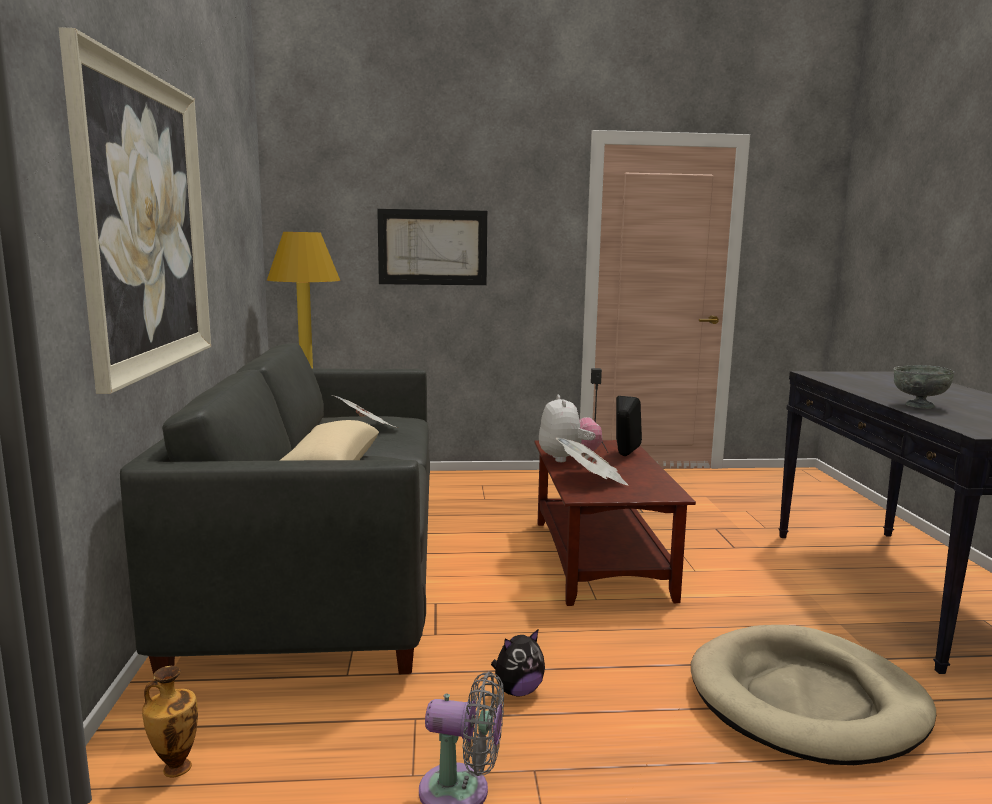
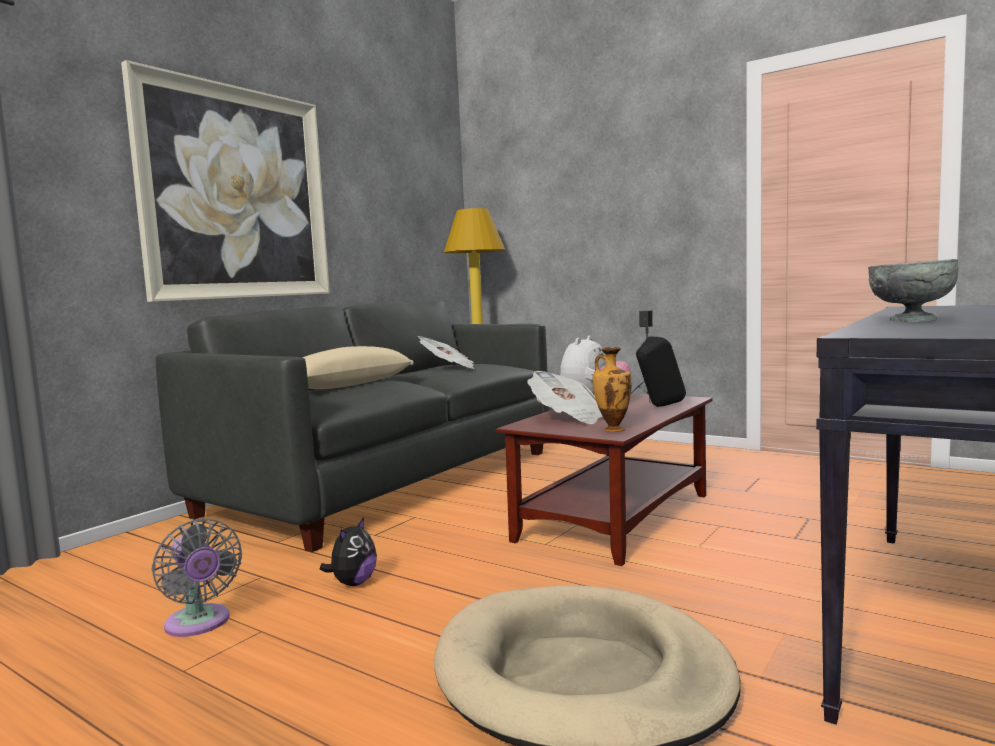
camera: 40 degrees right, 5 degrees down
(175, 768) = (117, 559): vase -> vase (613, 429)
(432, 247) = (591, 213): picture -> none
(517, 691) = (353, 583): plush toy -> plush toy turned 75 degrees counterclockwise

